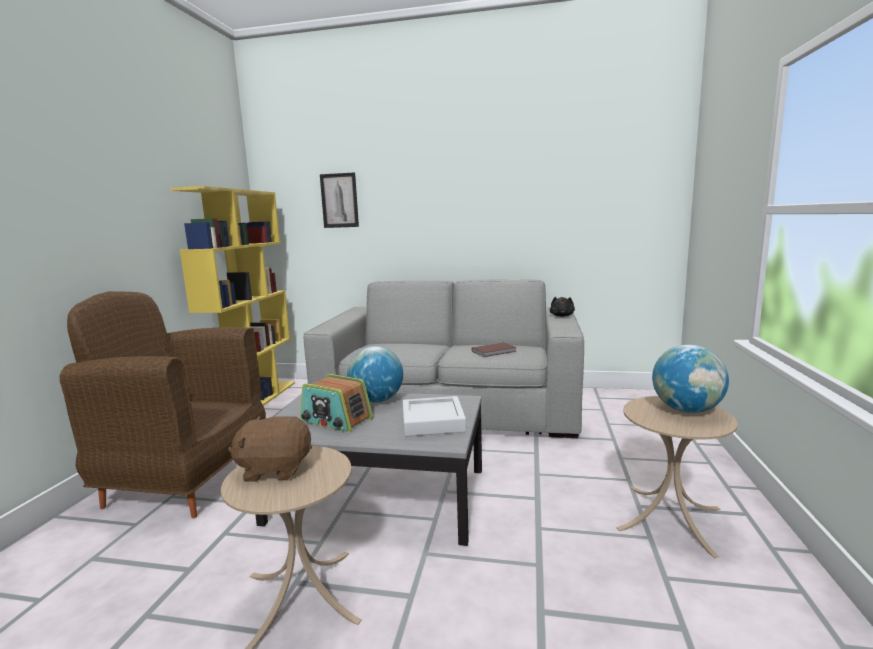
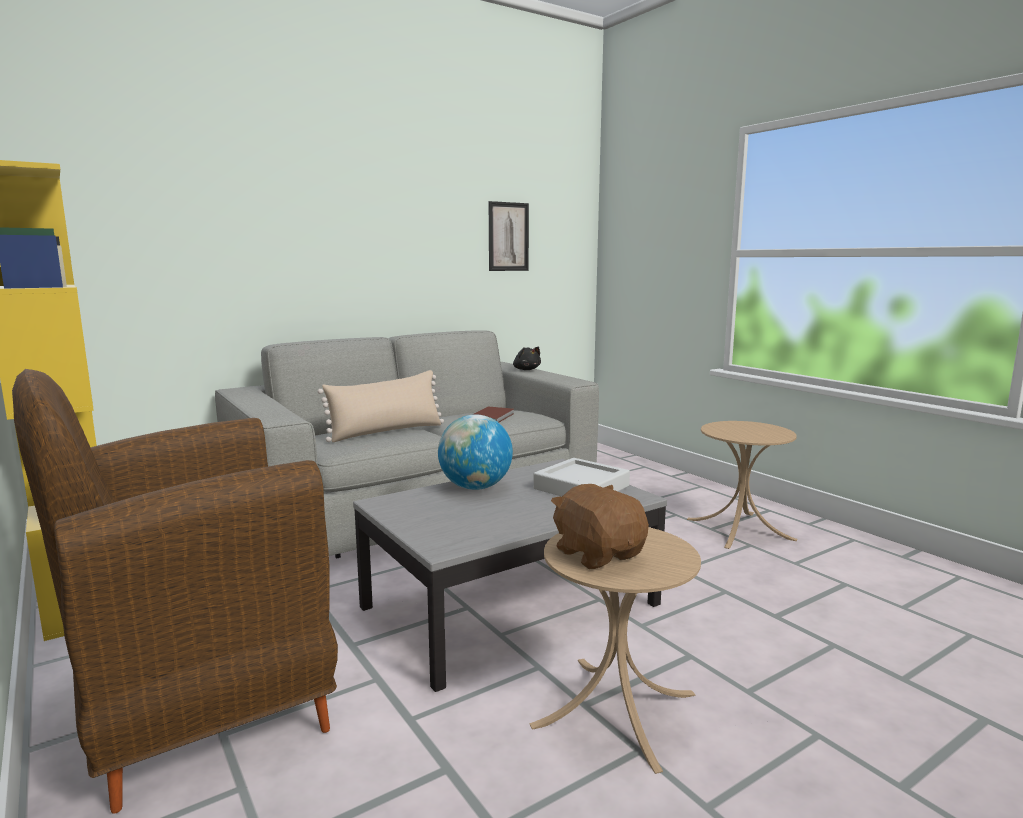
camera: 45 degrees left, 0 degrees up
(275, 469) = (598, 554): brown plush toy -> brown plush toy turned 105 degrees clockwise
(336, 420) = (484, 514): radio -> none
(339, 200) = (182, 213): picture -> picture (508, 236)
(410, 349) = (386, 432): none -> beige pillow
(686, 410) = (746, 427): globe -> none

